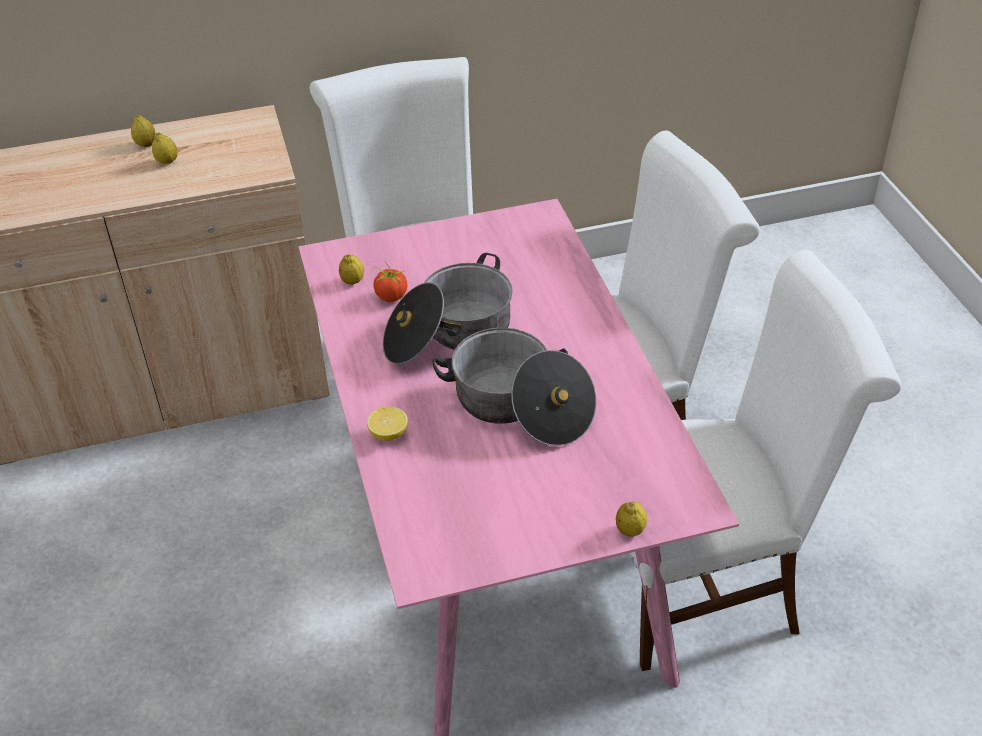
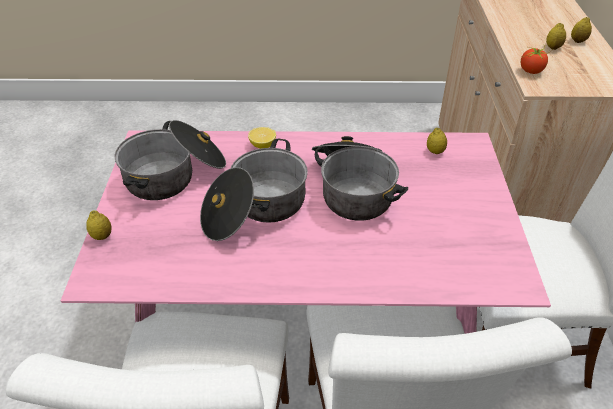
camera: 105 degrees right, 0 degrees up
(391, 296) = (410, 167): tomato -> tomato (531, 71)
(486, 504) = (175, 175): none -> cooking pot

